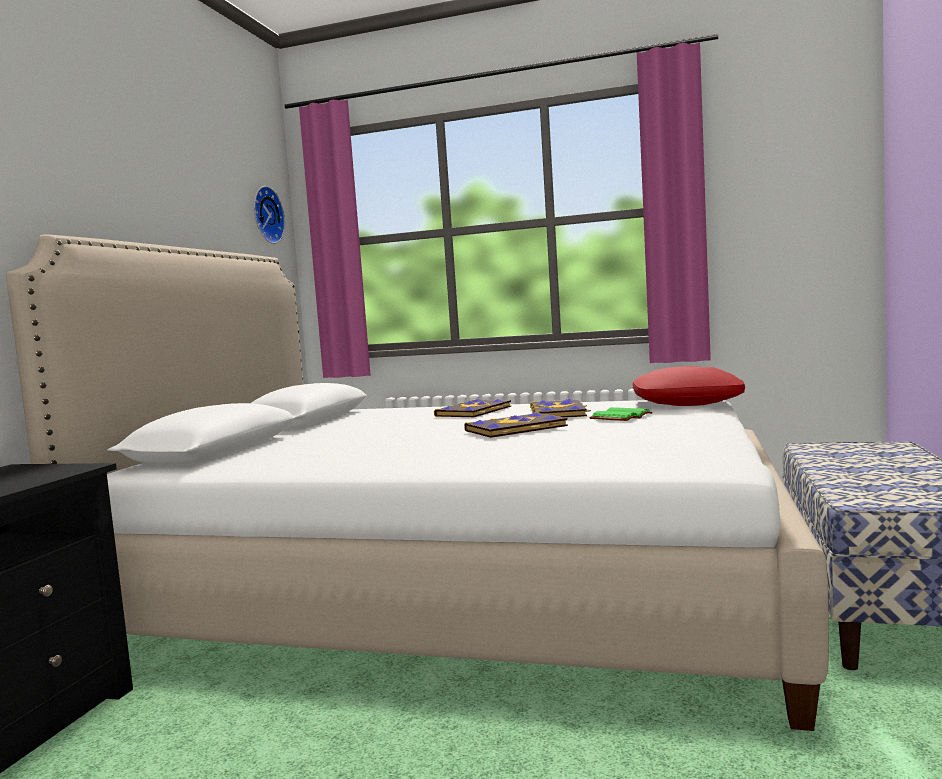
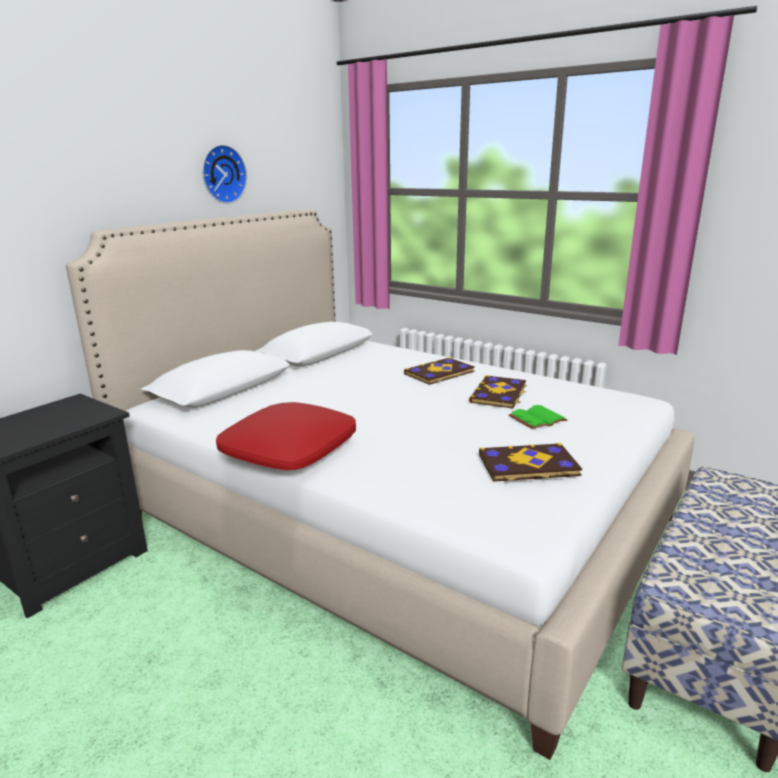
camera: 20 degrees right, 15 degrees up
(265, 215) = (313, 167): wall clock -> wall clock (222, 174)
(516, 429) = (436, 418): book -> book (528, 466)
(685, 402) = (620, 404): red pillow -> red pillow (289, 449)

